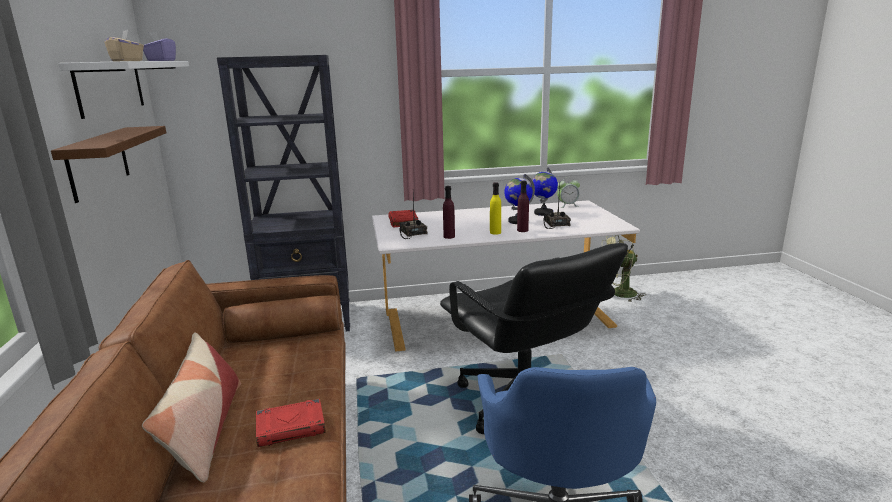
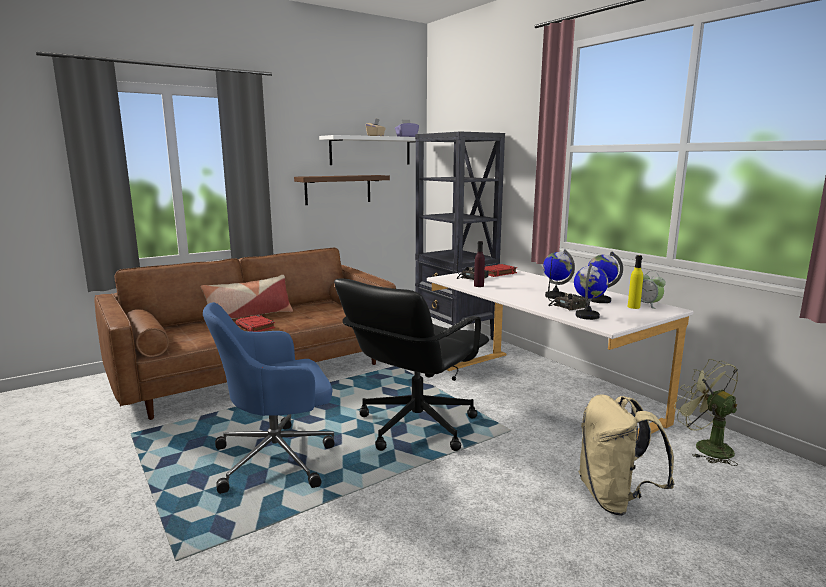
camera: 65 degrees right, 5 degrees down
(495, 232) = (509, 294): yellow bottle -> yellow bottle (633, 307)
(522, 230) = (530, 300): purple bottle -> none
(588, 225) = (587, 316): none -> globe
(680, 346) = (615, 499): none -> beige backpack

